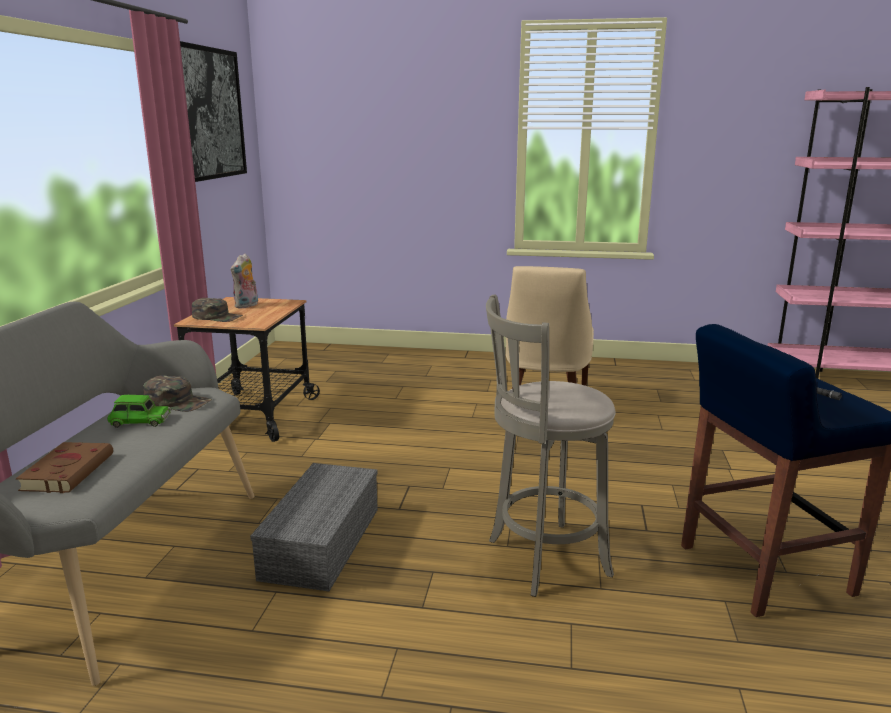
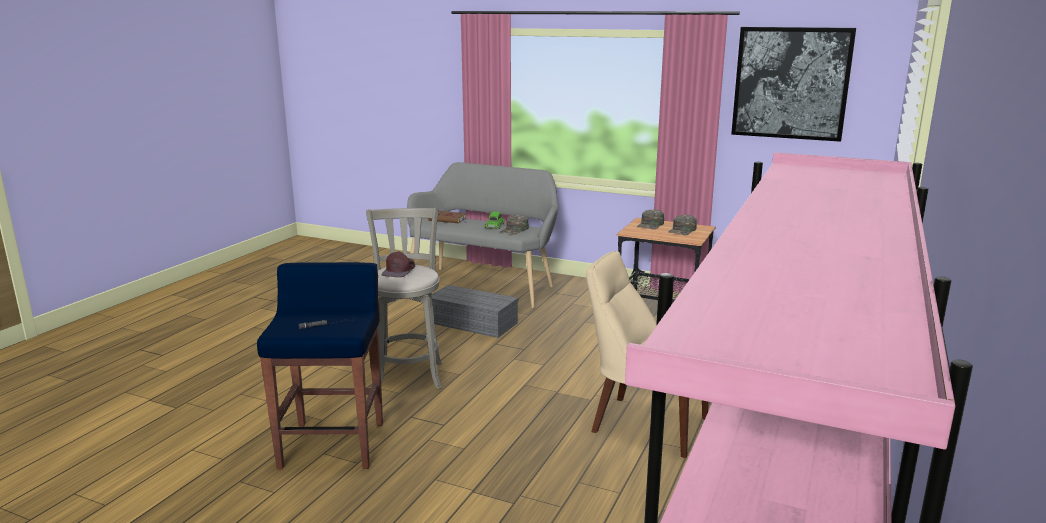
camera: 105 degrees right, 0 degrees up
(247, 306) = (682, 230): plush toy -> green cap
(556, 397) = (399, 271): none -> brown cap

